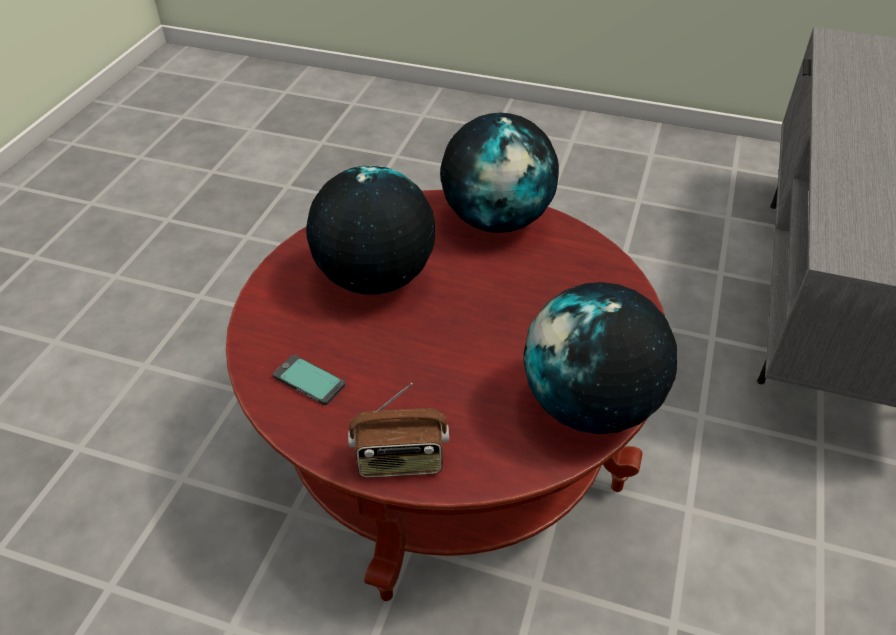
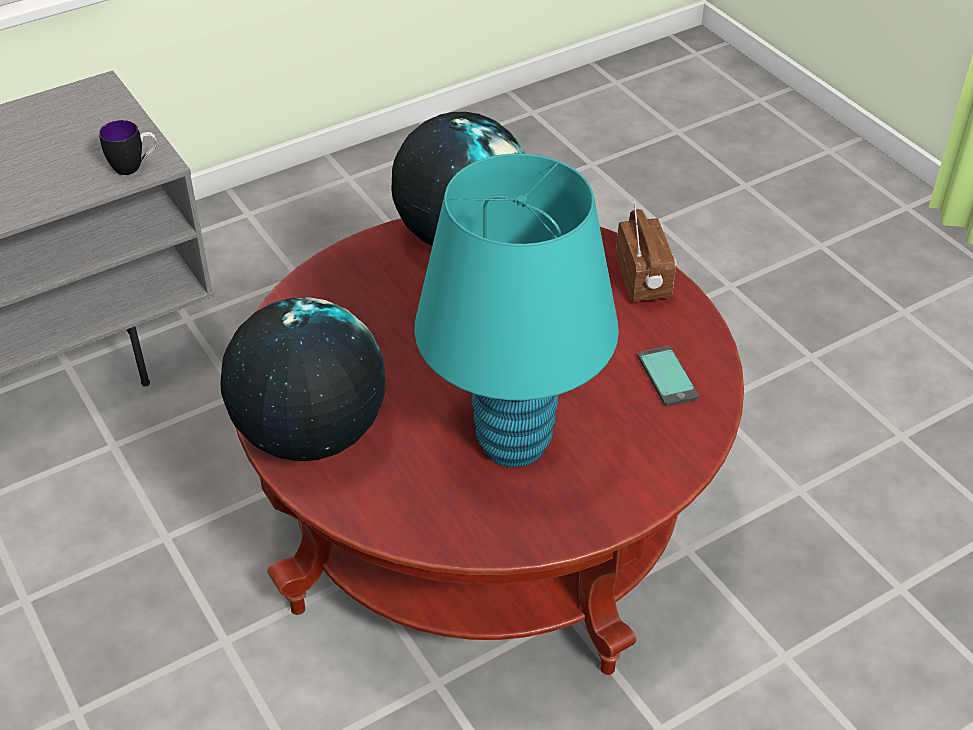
camera: 140 degrees left, 0 degrees up
(374, 278) = (514, 443): globe -> turquoise table lamp
(400, 461) = (644, 280): radio -> radio turned 45 degrees clockwise
(840, 246) = (134, 167): none -> mug

